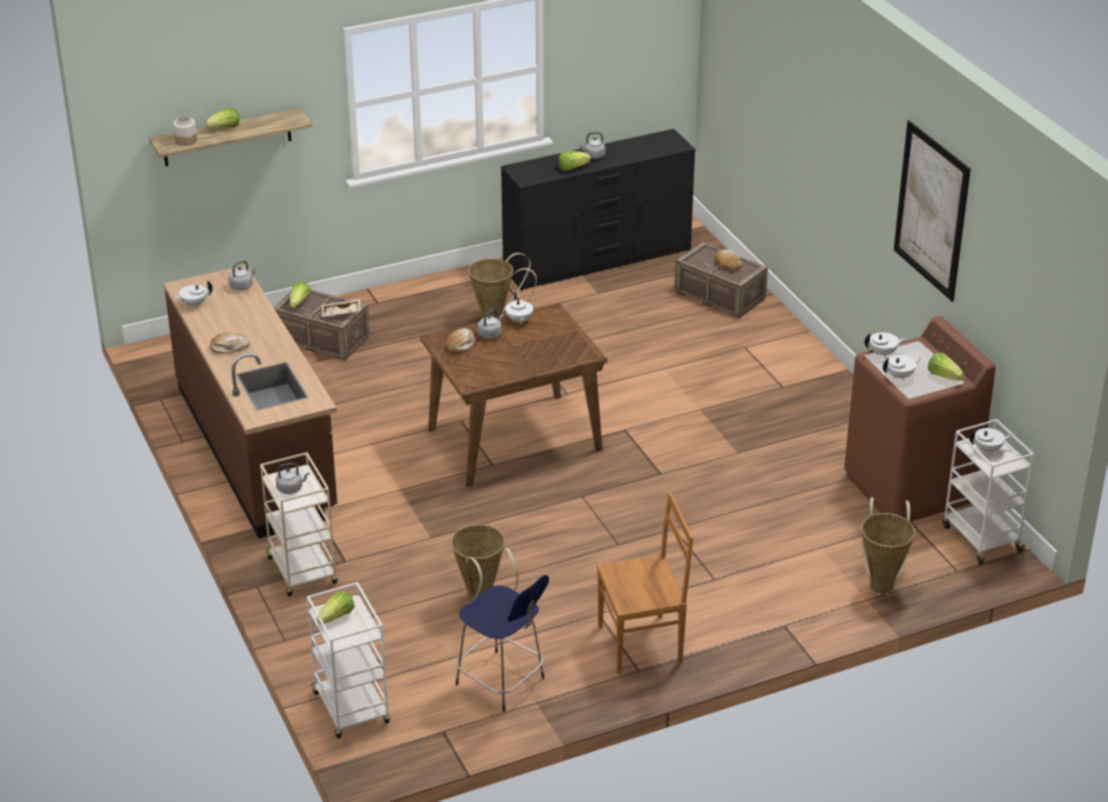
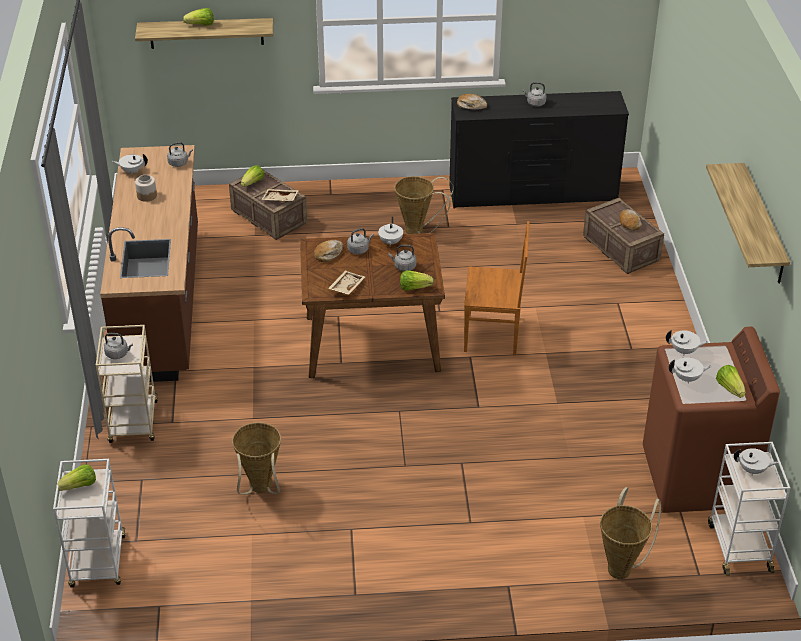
camera: 20 degrees right, 5 degrees up
(186, 140) = (163, 30): jar -> jar (146, 195)
(229, 347) = (134, 216): bread -> bread (471, 105)
(500, 371) = (346, 287): none -> beige tray
(502, 683) = (234, 573): blue stool -> none
(548, 341) = (404, 267): none -> grey kettle
(572, 168) = (510, 111): lettuce -> lettuce (414, 287)
(642, 644) = (373, 569): brown chair -> brown chair (494, 335)
(931, 210) = (763, 225): picture -> shelf

